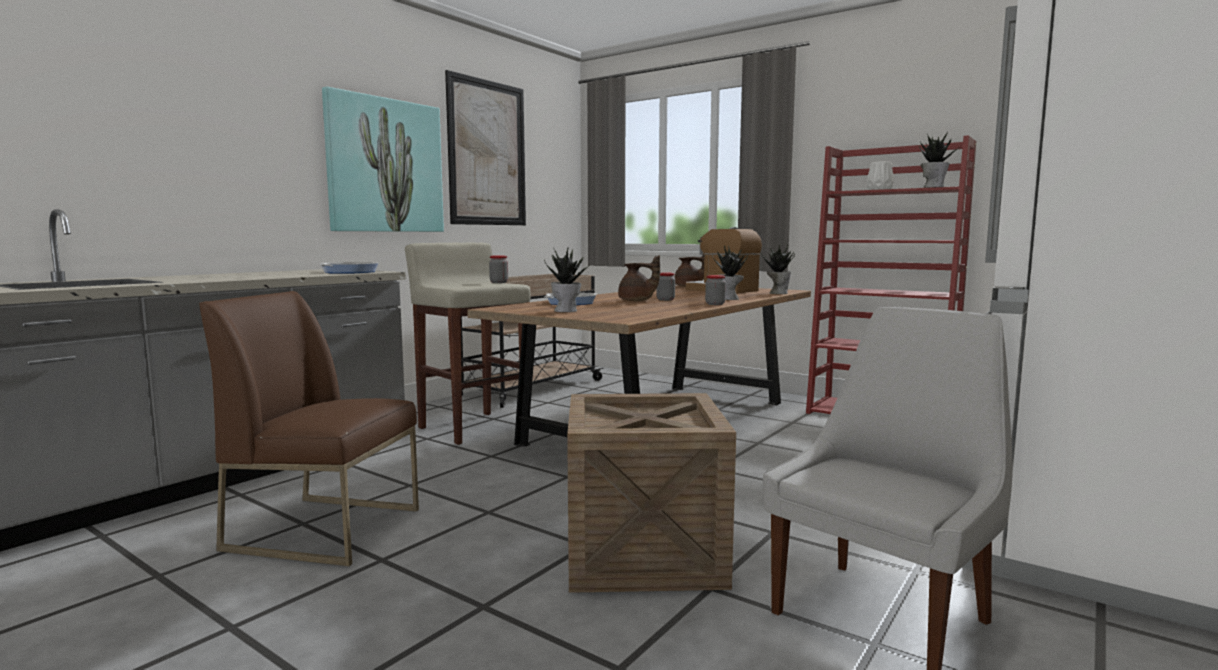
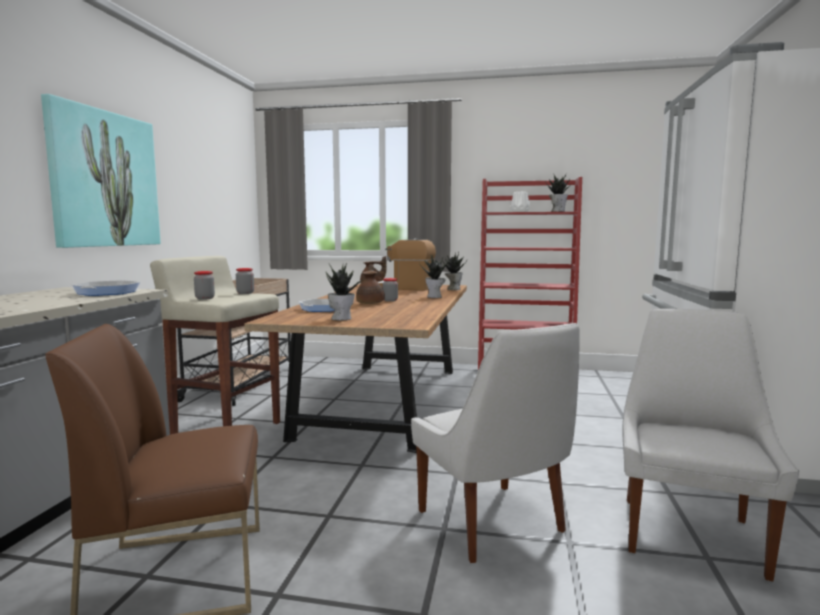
camera: 25 degrees left, 0 degrees up
(487, 153) = (190, 169): picture -> none
(637, 301) = (371, 303): brown teapot -> brown teapot turned 90 degrees counterclockwise
(643, 553) = (493, 524): crate -> white chair
(715, 304) = (438, 303): jar -> jar (205, 298)

